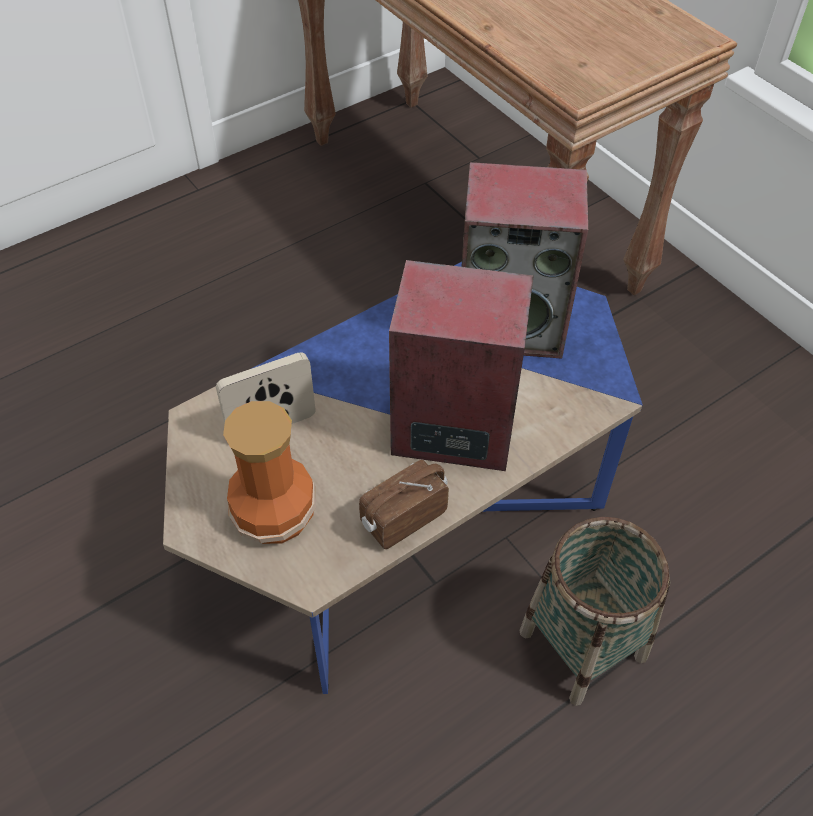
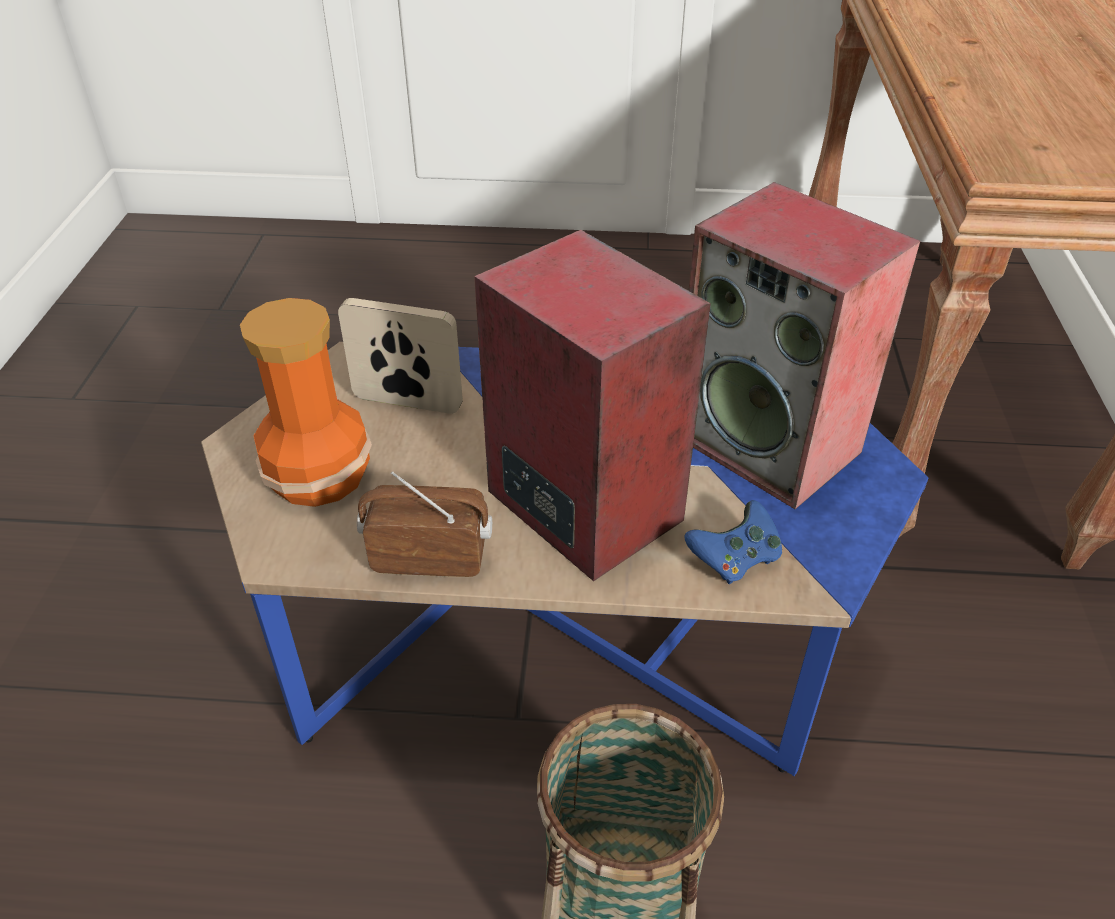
camera: 40 degrees right, 10 degrees down
(561, 409) = (734, 559): none -> blue game controller

